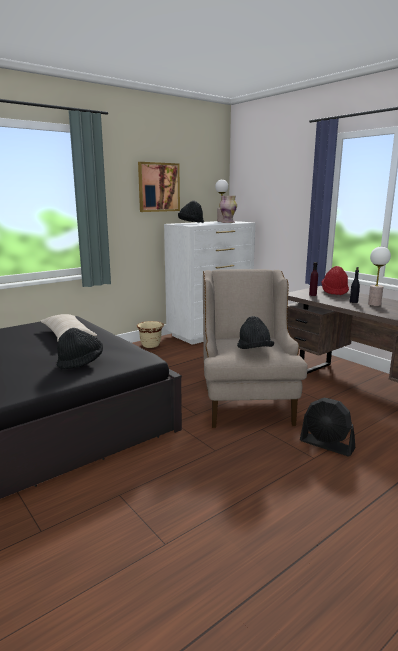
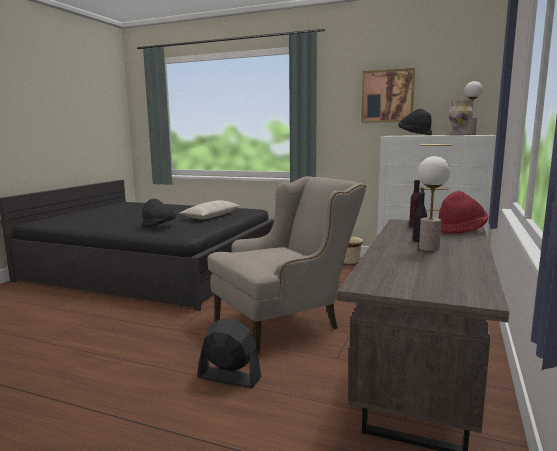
camera: 60 degrees right, 5 degrees down
(254, 350) = (247, 255): black hat -> none
(327, 445) = (229, 377): black fan -> black fan turned 105 degrees clockwise

